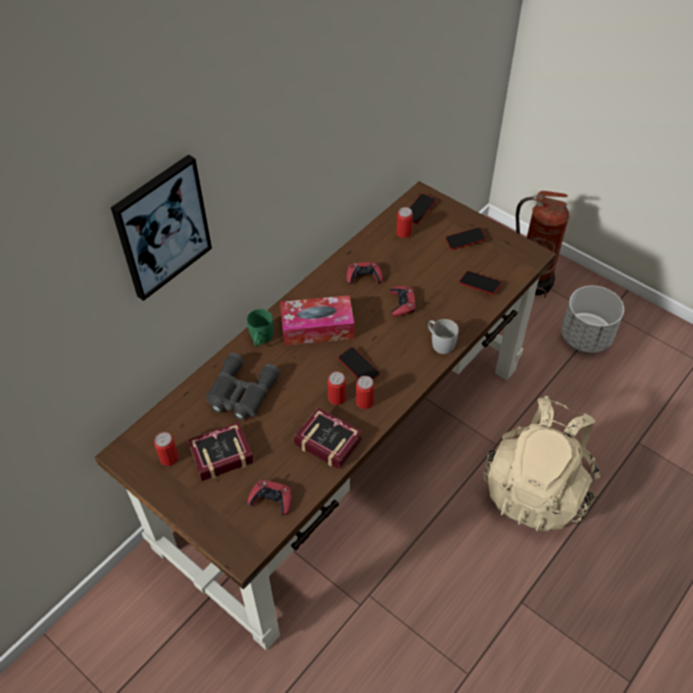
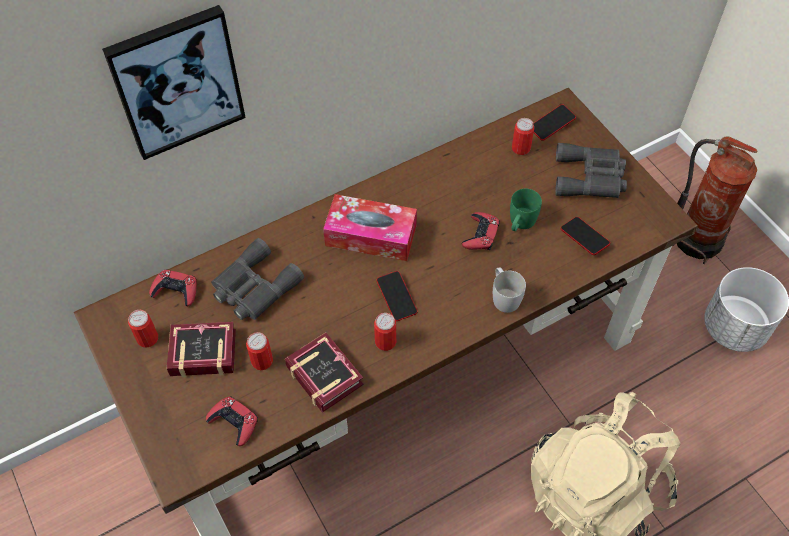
camera: 20 degrees right, 5 degrees up
(260, 339) = (302, 231): green mug -> green mug (520, 223)
(337, 398) = (356, 327): can -> can (262, 361)
(364, 276) = (451, 189): red game controller -> red game controller (176, 290)
(465, 240) = (591, 177): phone -> grey binoculars

